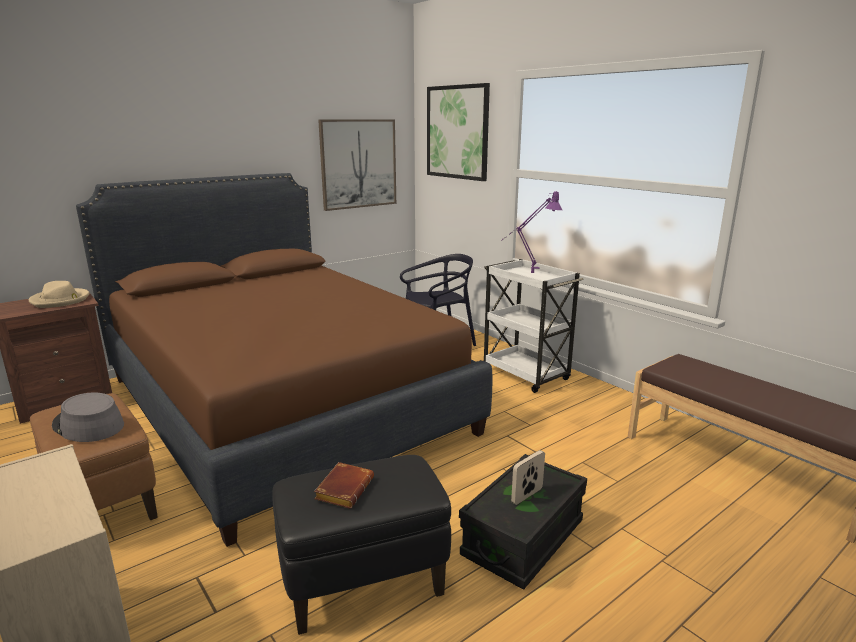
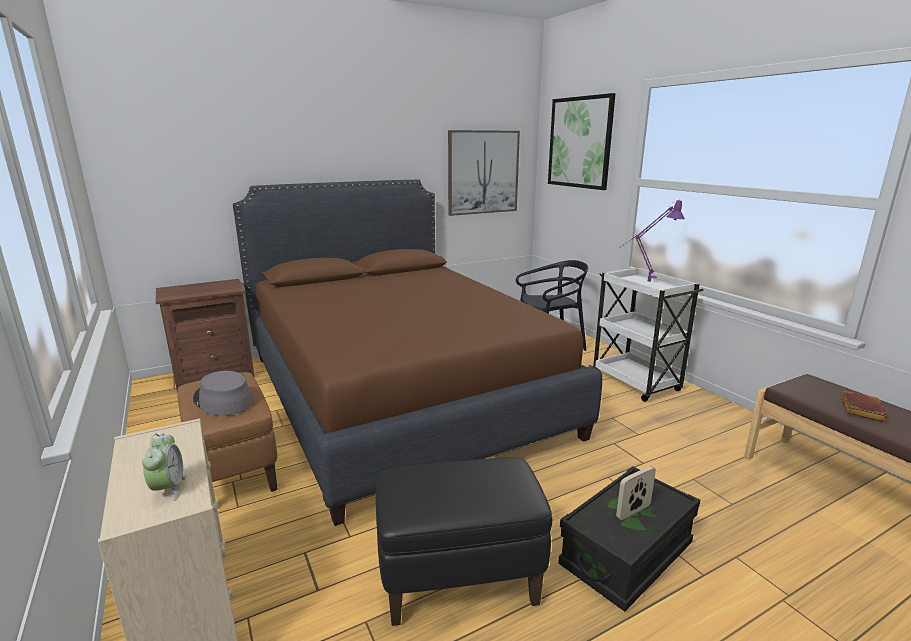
camera: 10 degrees right, 0 degrees up
(51, 517) = (168, 489): none -> alarm clock
(60, 300) = (215, 286): beige hat -> none
(344, 488) = (444, 486): brown book -> brown book (859, 409)

